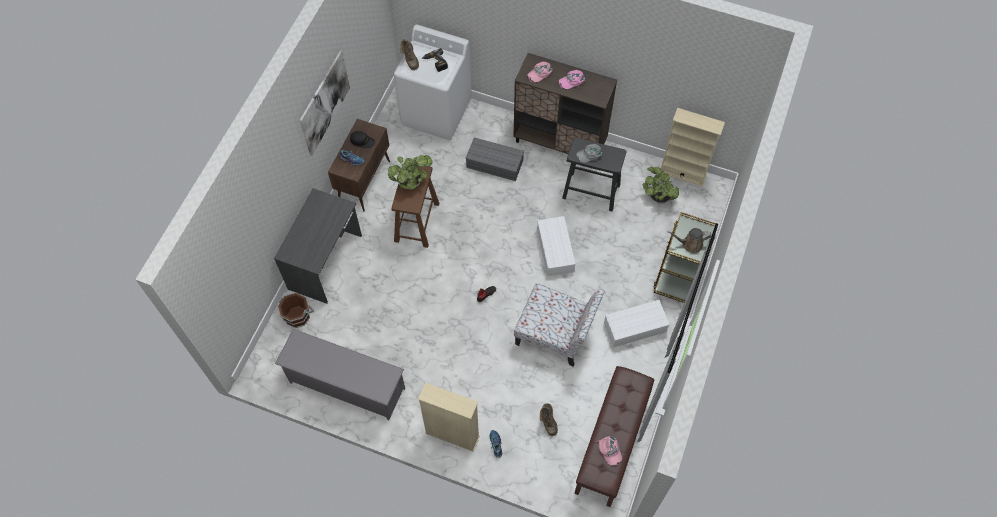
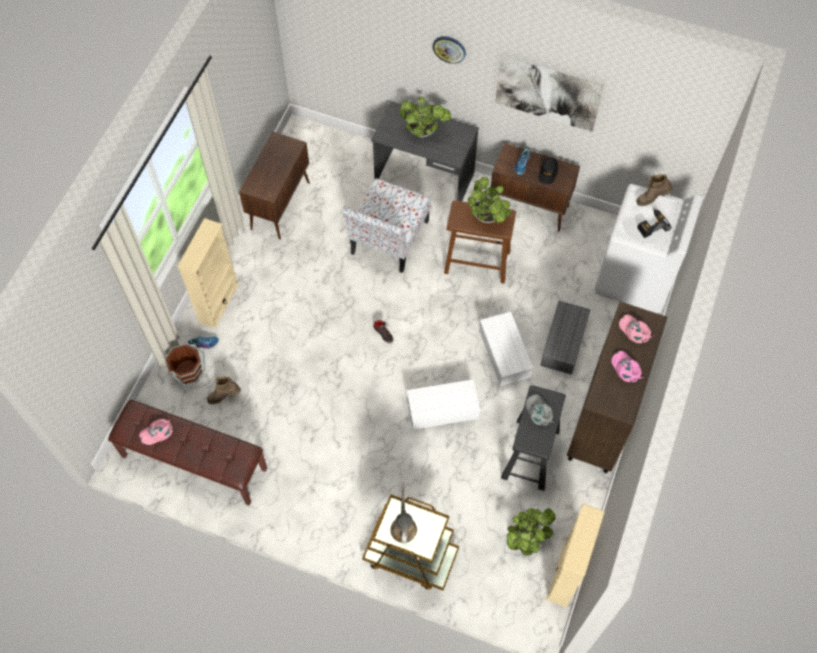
camera: 90 degrees right, 0 degrees up
(279, 164) = (449, 49): none -> wall clock
(297, 316) = (360, 158): brown bucket -> brown bucket (188, 372)
(314, 230) = (424, 132): none -> potted plant
(346, 385) = (280, 205): grey shoe rack -> brown cabinet
(556, 334) = (331, 407): chair -> chair (388, 239)
(635, 326) = (338, 497): white storage box -> white storage box (505, 354)

